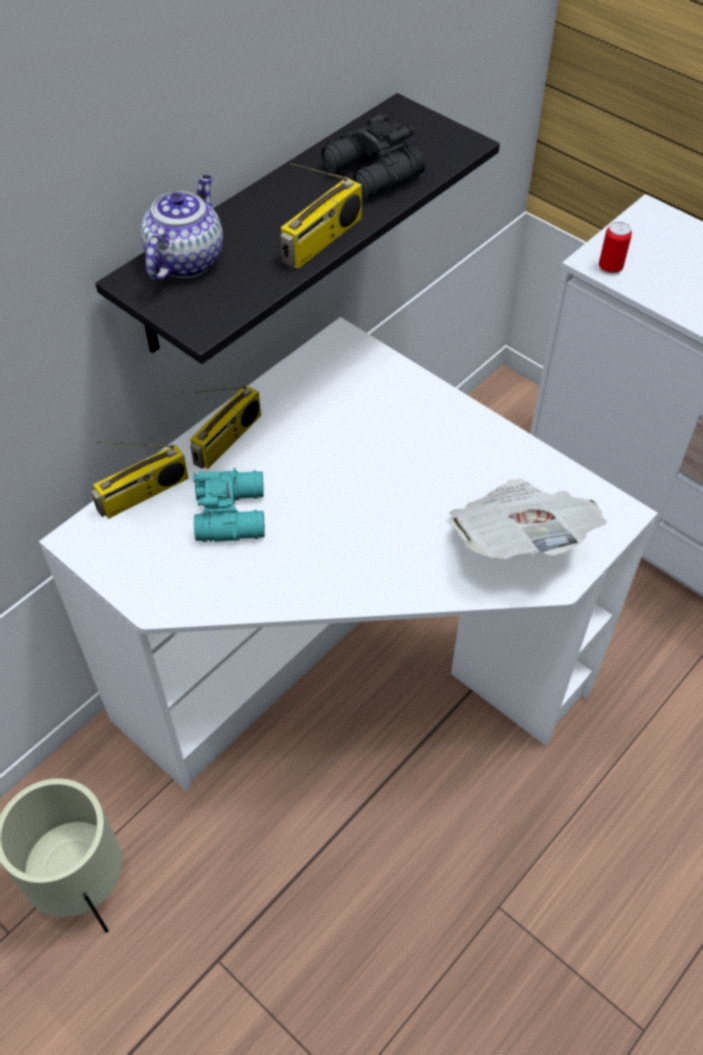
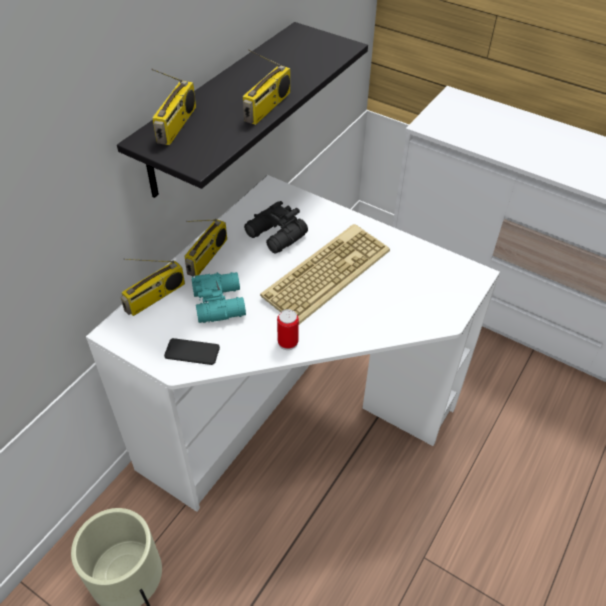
camera: 10 degrees left, 5 degrees down
(180, 583) = (192, 352): none -> phone
(185, 260) = (177, 125): teapot -> radio
(371, 175) = (290, 67): black binoculars -> black binoculars (276, 236)
(395, 483) = (326, 272): none -> keyboard
(519, 540) = (416, 298): newspaper -> none
(610, 267) = (436, 128): can -> can (288, 342)

